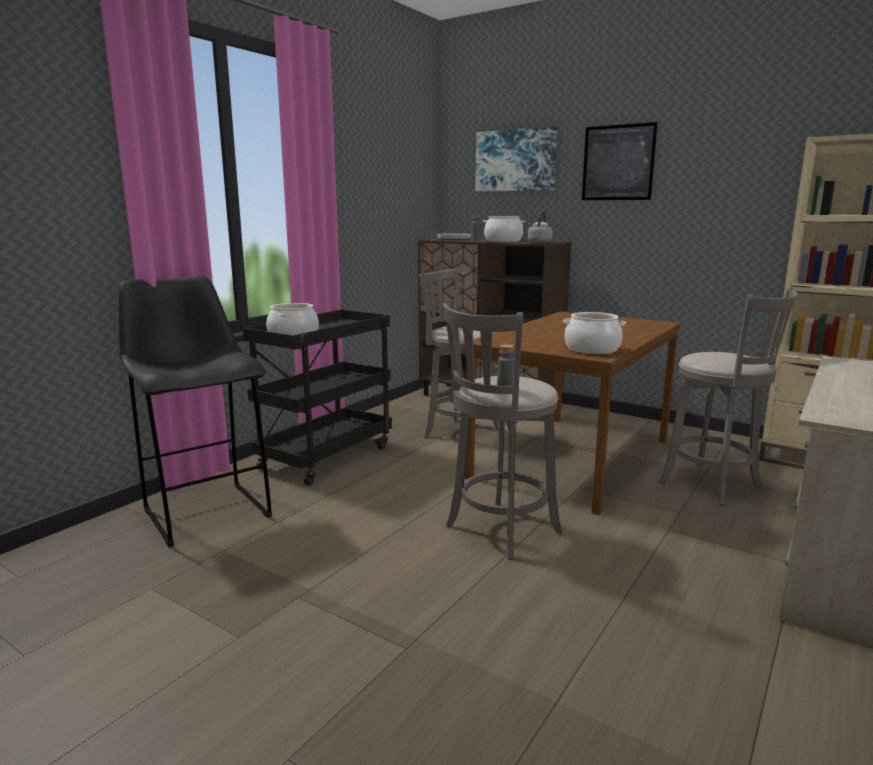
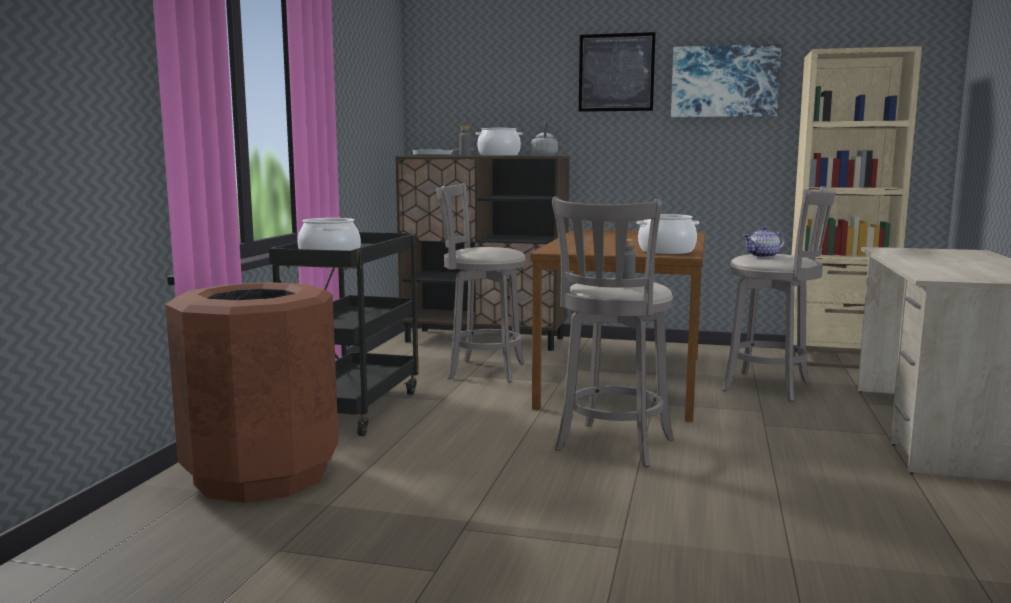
camera: 20 degrees left, 5 degrees down
(206, 511) = (261, 475): black stool -> brown trash can
(515, 160) = (499, 68): picture -> picture (724, 81)
(711, 357) = (763, 256): none -> teapot

